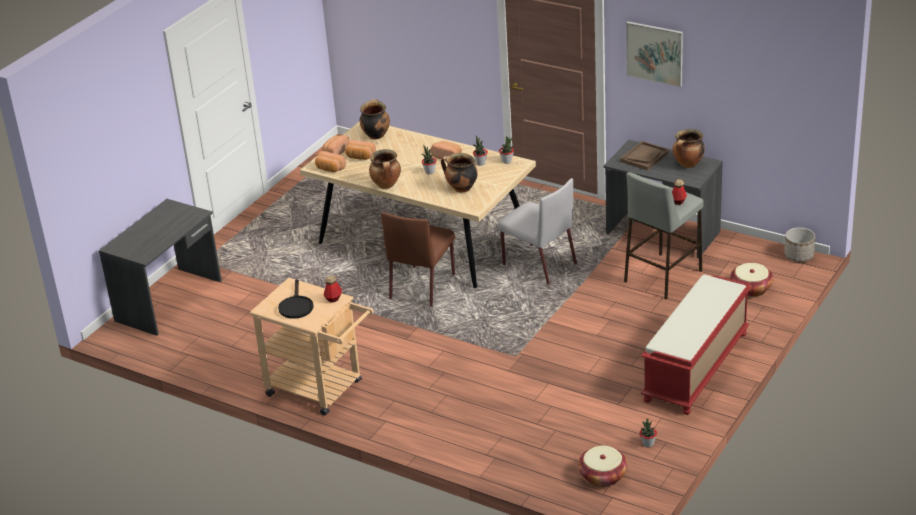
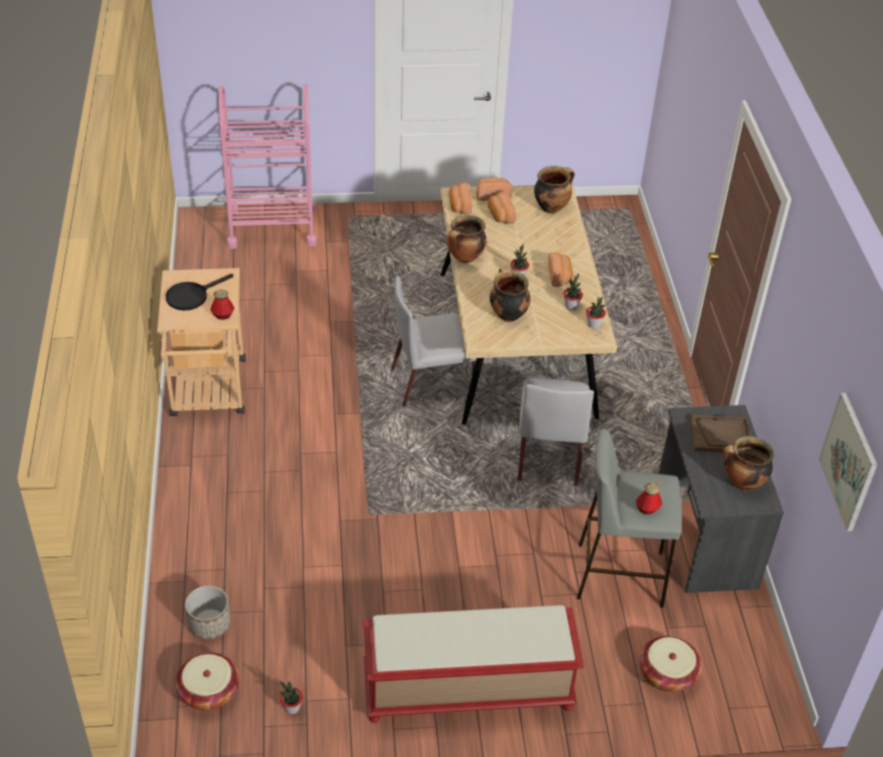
camera: 50 degrees right, 10 degrees up
(170, 301) = (272, 227): grey desk -> pink cart
(423, 285) = (434, 382): brown chair -> grey chair
(654, 53) = (792, 325): picture -> picture (849, 461)
(798, 256) = (780, 694): planter -> planter (209, 624)

